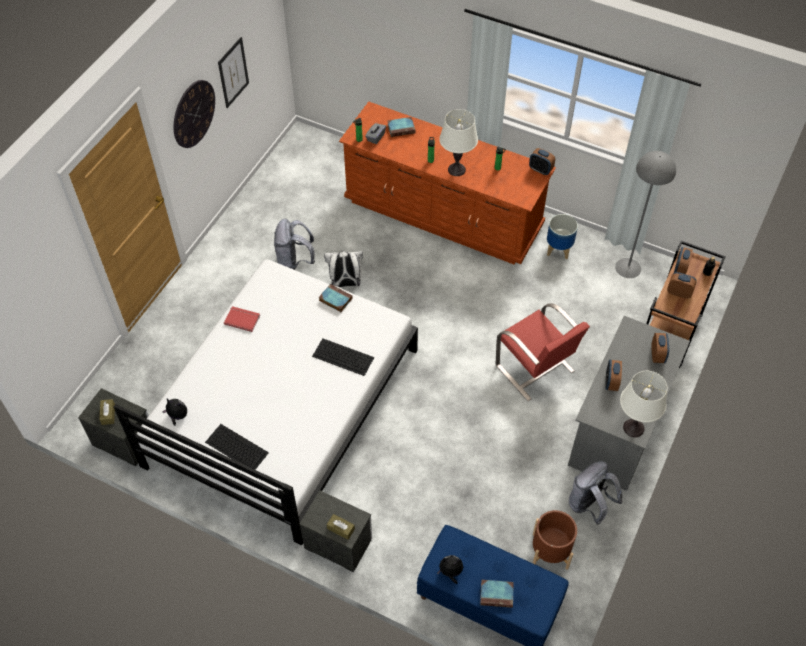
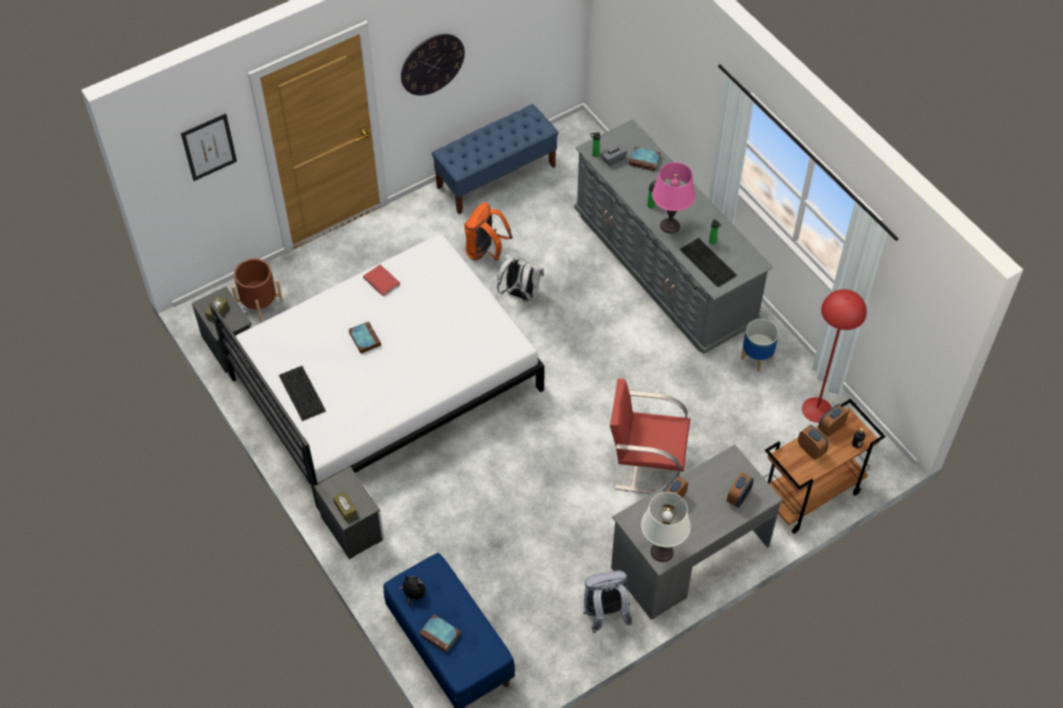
camera: 30 degrees right, 0 degrees up
(177, 416) = (270, 341): plush toy -> none
(233, 72) = (497, 37): picture -> picture (209, 147)
(263, 200) = (496, 176): none -> blue bench
(294, 262) = (486, 252): grey backpack -> orange backpack
(335, 299) = (477, 301): book -> book (364, 338)
(343, 357) = (449, 358): keyboard -> keyboard (708, 262)
(443, 214) = (663, 268): brown dresser -> grey dresser
(456, 169) = (670, 225): white table lamp -> pink table lamp
(535, 369) = (646, 463): red chair -> red chair turned 105 degrees clockwise
(540, 170) = (755, 262): alarm clock -> none
(550, 551) = (537, 635): brown planter -> brown planter (259, 304)
(628, 267) = (817, 409): grey floor lamp -> red floor lamp

